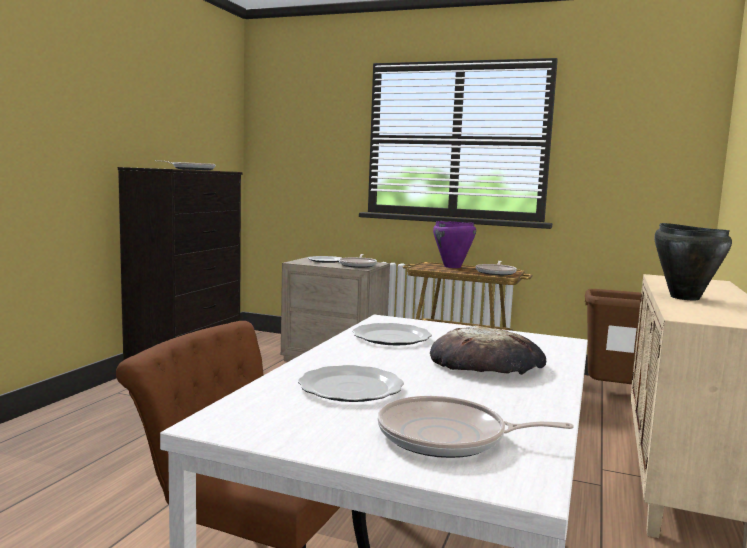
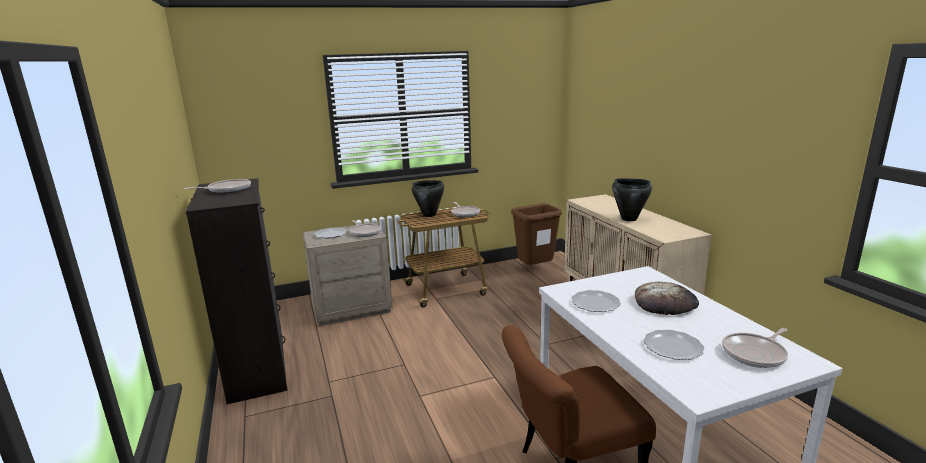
camera: 40 degrees left, 10 degrees up
(452, 267) = (429, 215): purple cooking pot -> black cooking pot

